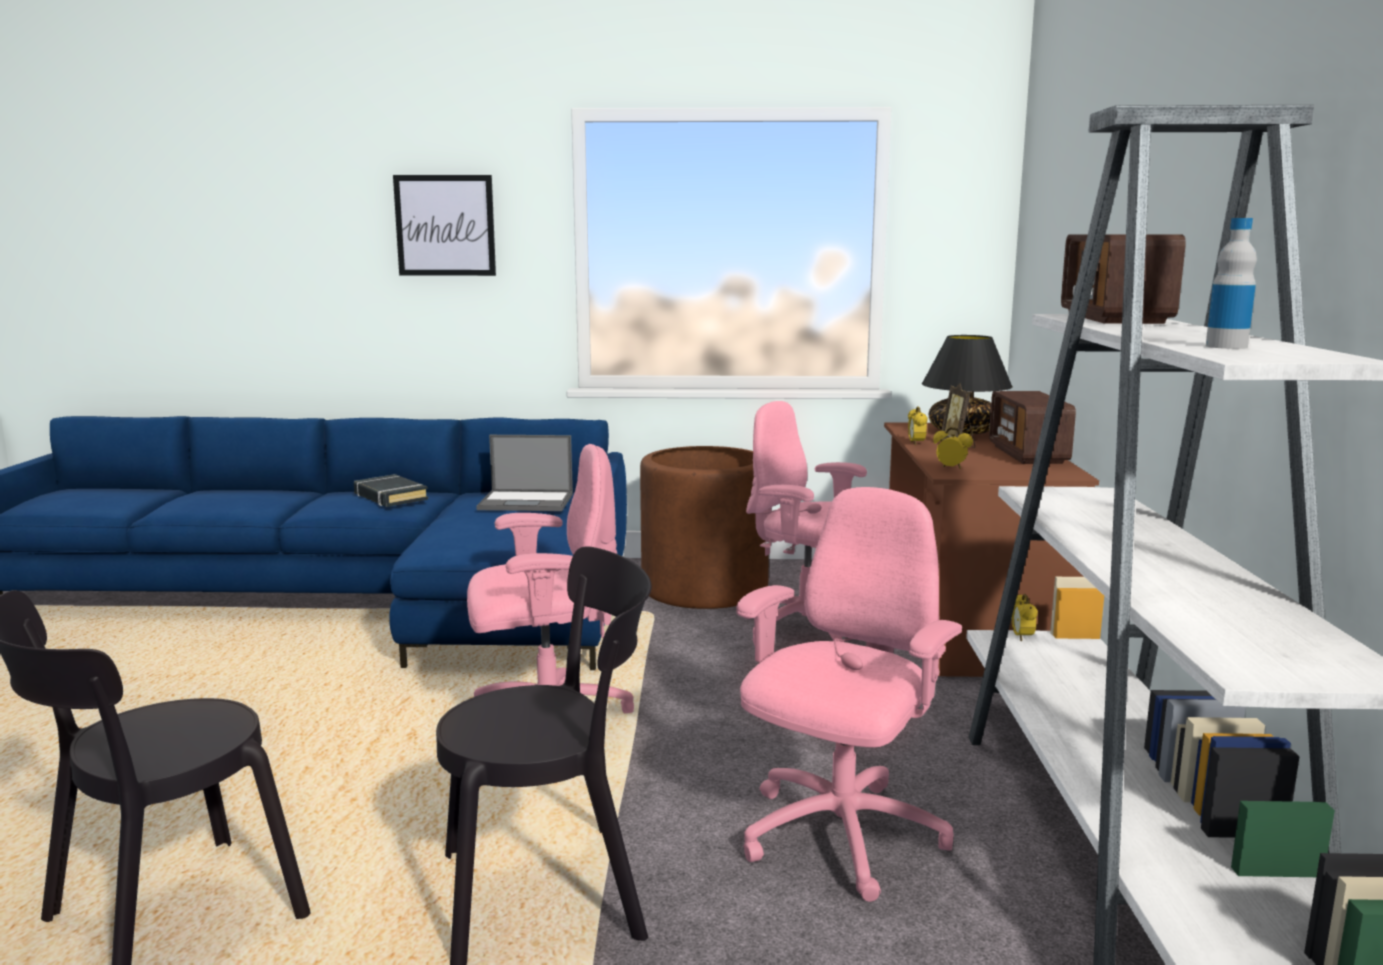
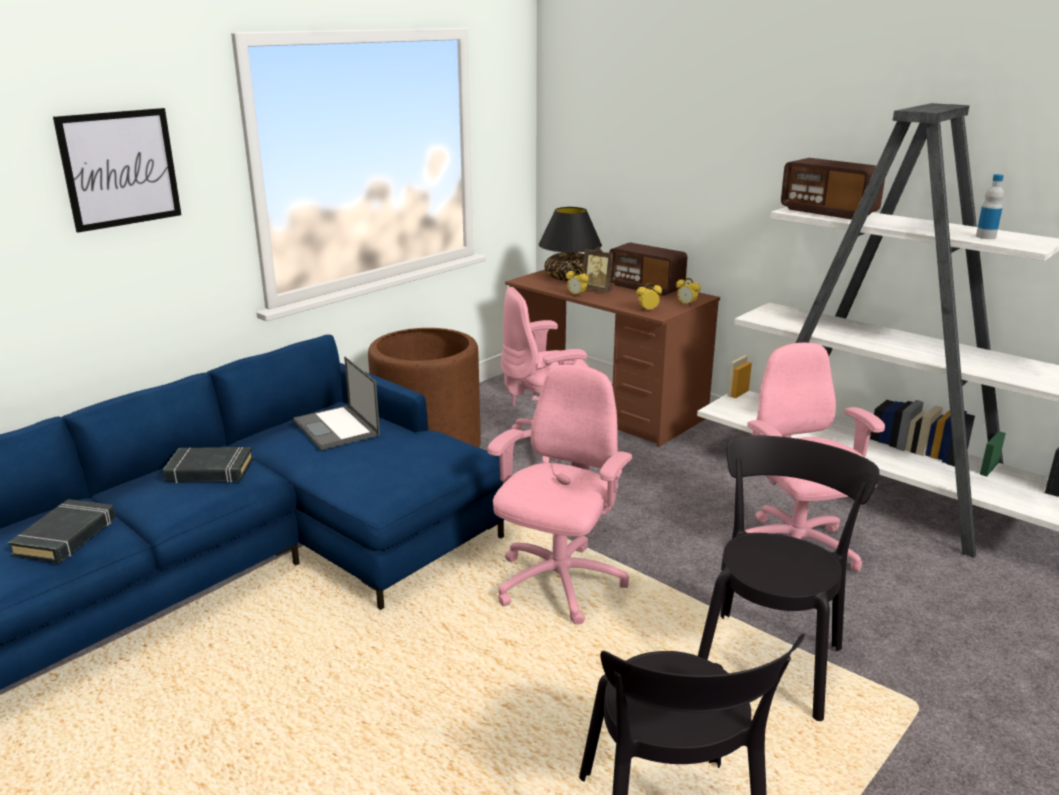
camera: 50 degrees left, 10 degrees up
(244, 500) = (66, 537): none -> black book
(527, 502) = (337, 428): laptop -> laptop turned 105 degrees clockwise
(1022, 637) = (725, 404): alarm clock -> alarm clock (686, 305)

